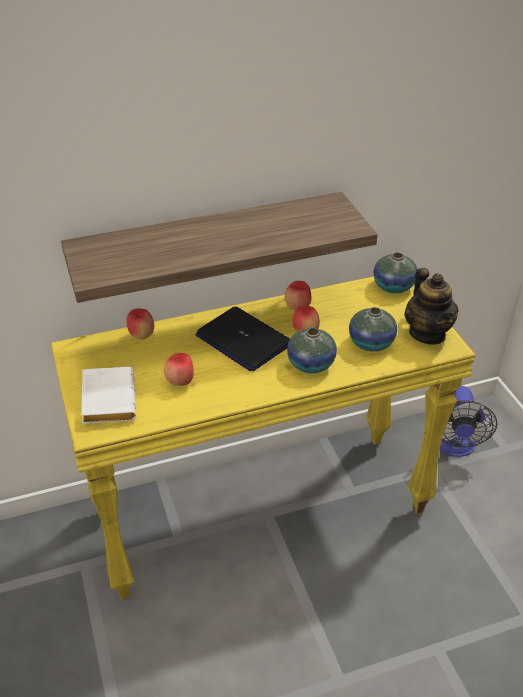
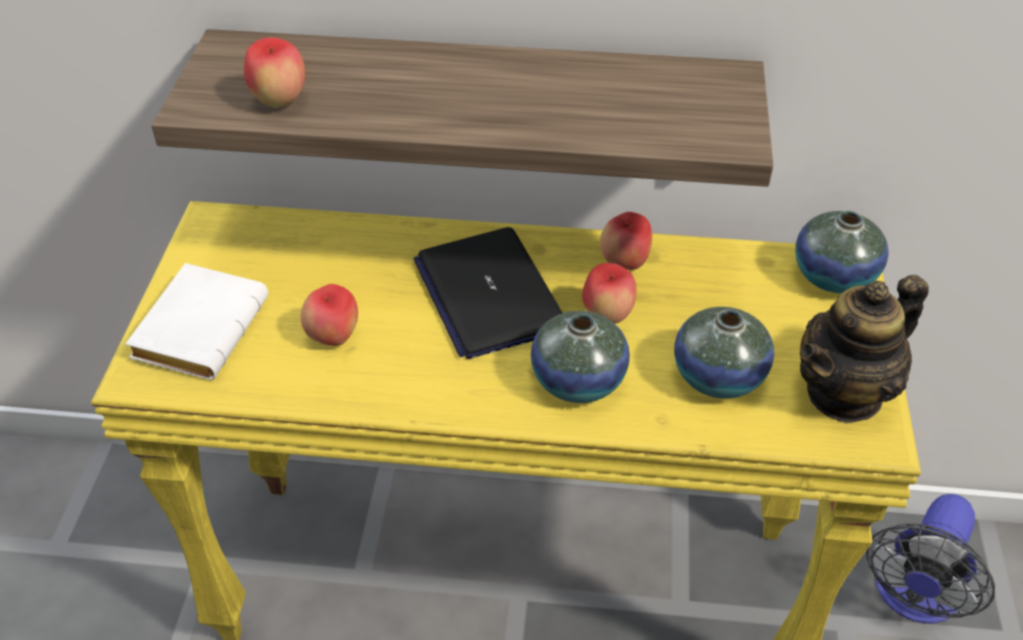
camera: 25 degrees right, 5 degrees up
(142, 336) = (330, 233): apple -> apple (280, 101)
(427, 333) = (844, 393): teapot -> teapot turned 45 degrees clockwise

